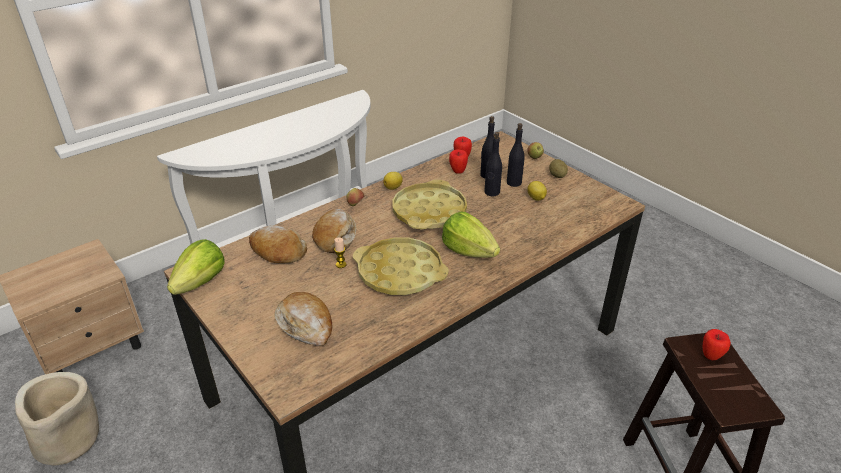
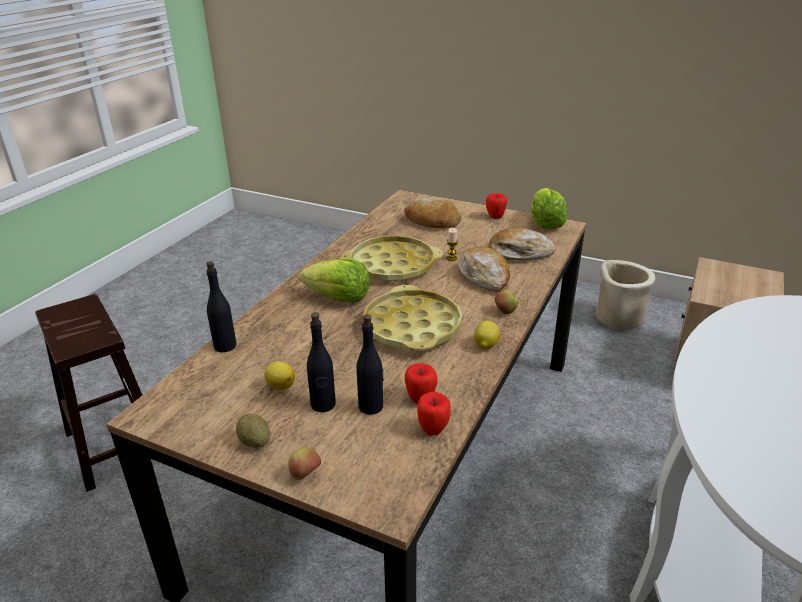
camera: 155 degrees right, 5 degrees down
(492, 192) = (349, 377): black bottle -> black bottle (225, 346)
(711, 356) = (80, 337): apple -> apple (495, 217)

